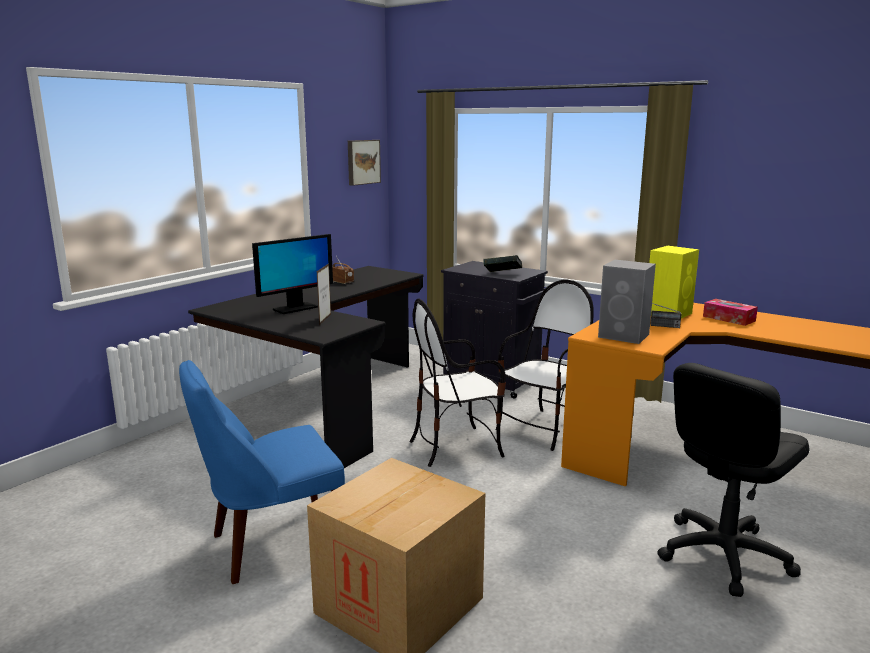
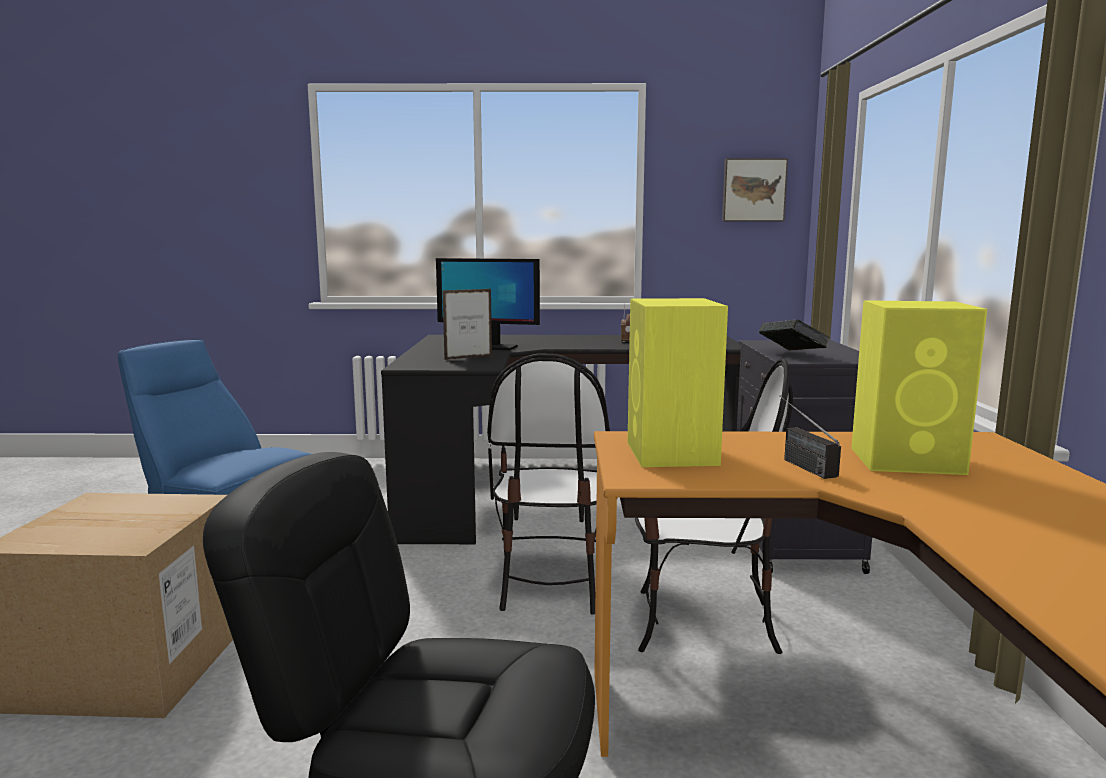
camera: 55 degrees right, 5 degrees down
(456, 447) = (551, 582): chair -> chair turned 120 degrees counterclockwise
(625, 336) = (672, 454): grey speaker -> yellow speaker
(729, 318) = (1025, 506): tissue box -> none

